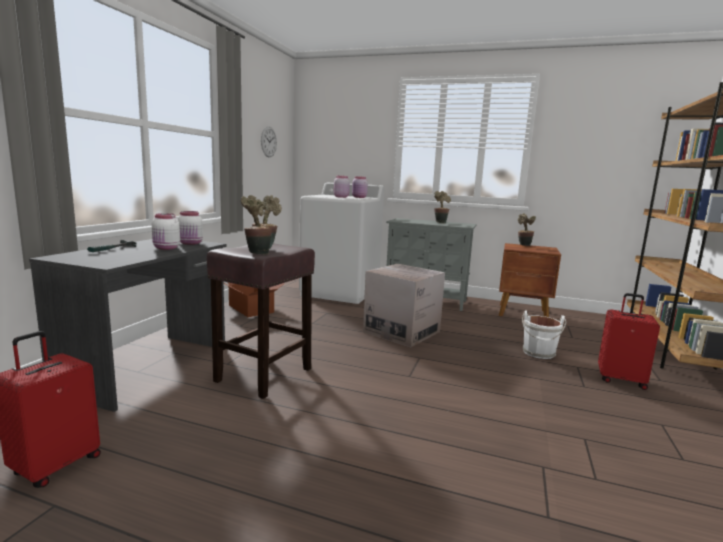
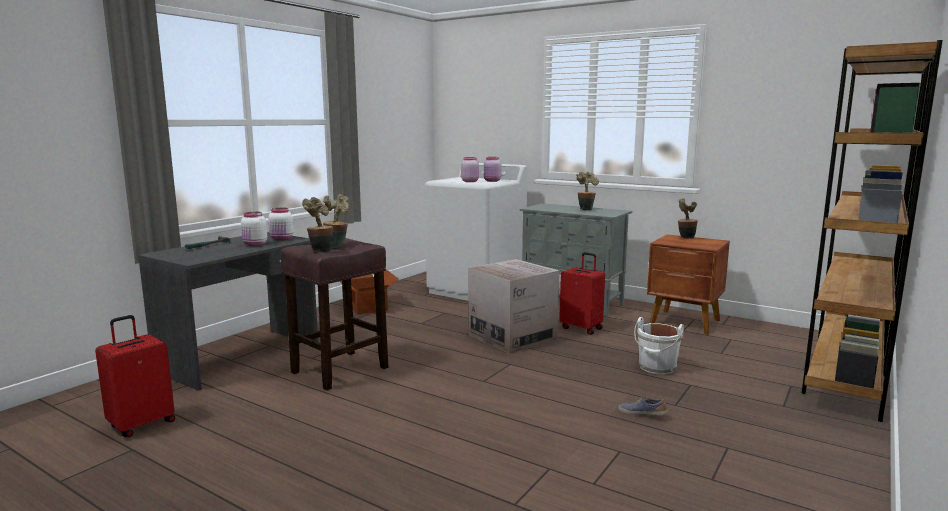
camera: 15 degrees right, 0 degrees up
(268, 142) = (398, 120): wall clock -> none
(567, 398) = (642, 414): none -> shoe
(621, 380) = (731, 402): red suitcase -> red suitcase (582, 328)

